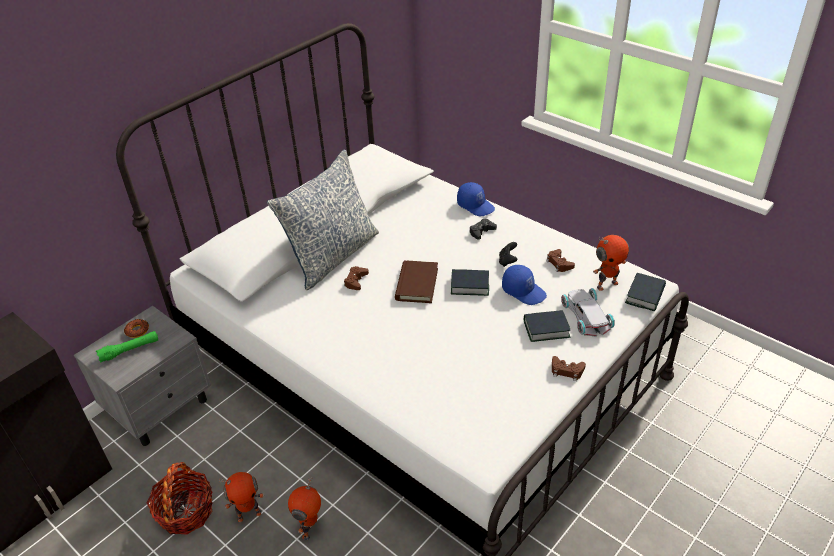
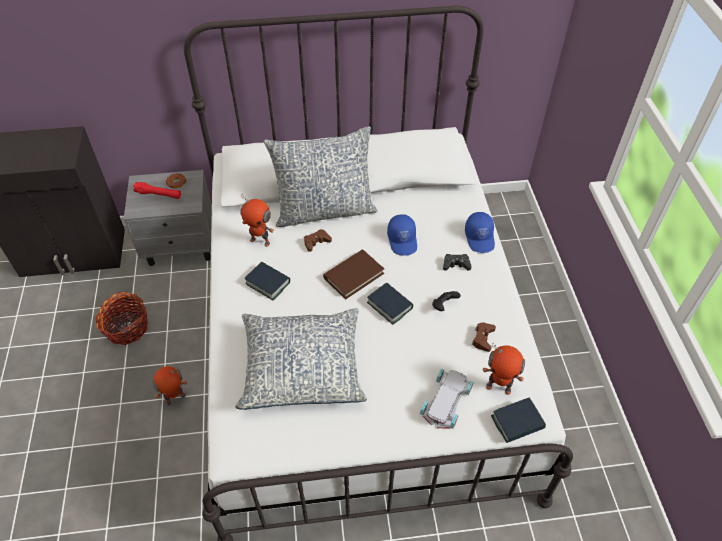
camera: 40 degrees right, 10 degrees up
(130, 350) = (158, 194): green flashlight -> red flashlight
(249, 514) = (155, 359): toy robot -> toy robot (260, 241)
(459, 367) = (302, 367): none -> pillow
(524, 291) = (424, 341): blue cap -> blue cap (403, 240)
(546, 329) = (400, 387): book -> book (268, 283)
(566, 371) = (372, 434): brown game controller -> none

